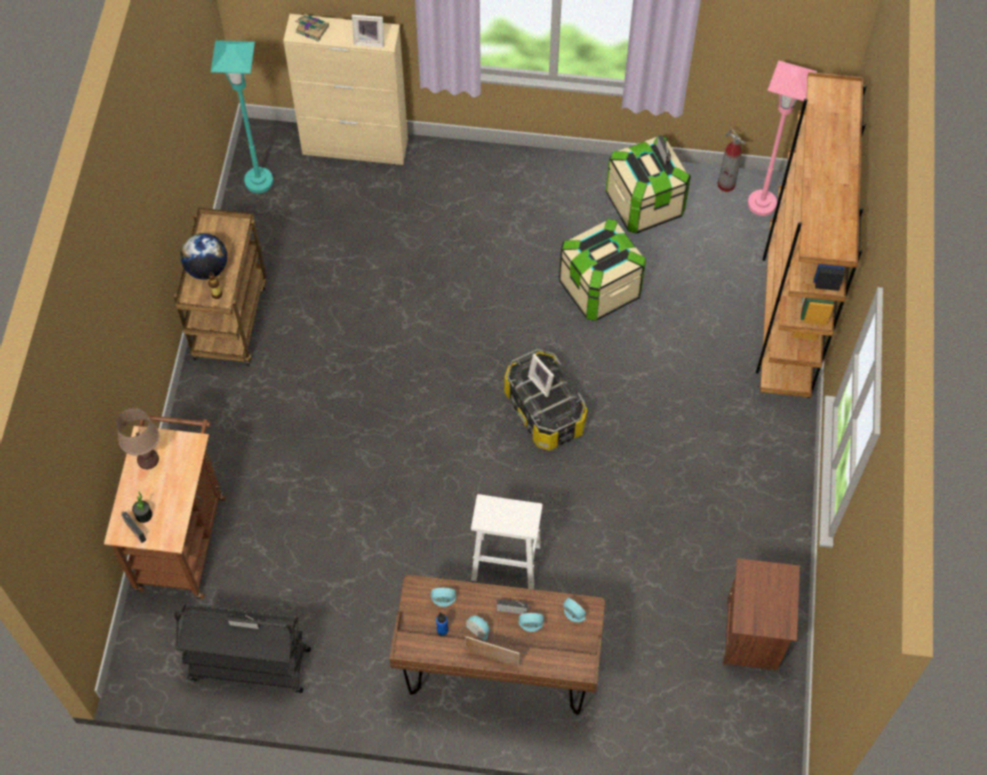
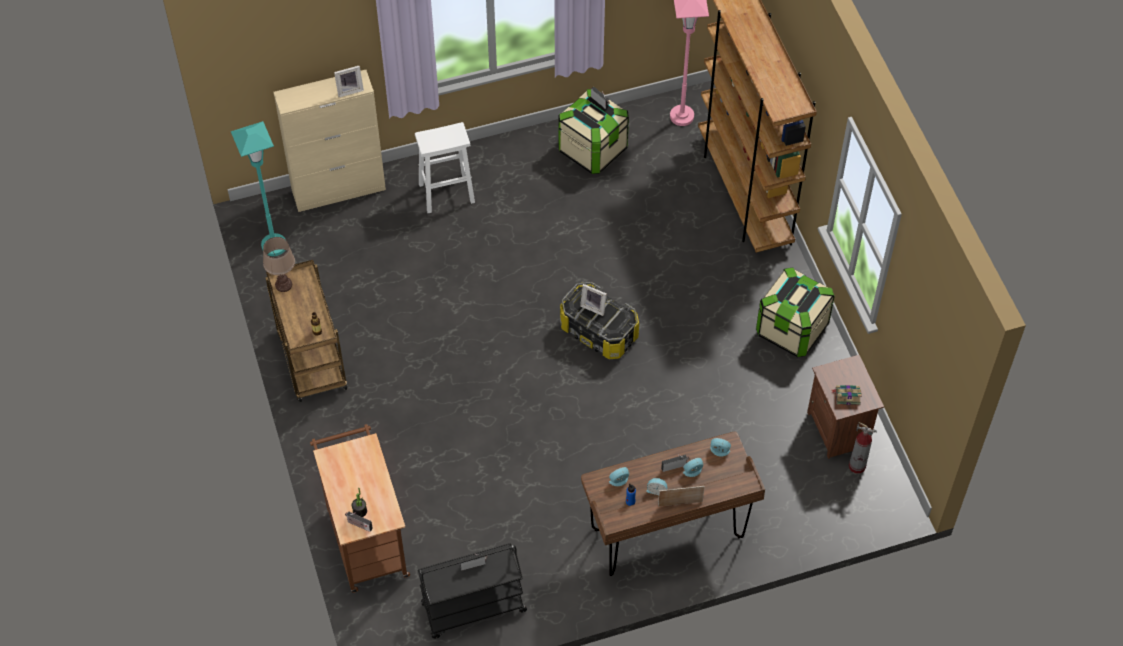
camera: 25 degrees left, 5 degrees down
(148, 459) = (339, 470): brown table lamp -> brown table lamp (283, 284)
(207, 268) = (298, 315): globe -> none
(311, 29) = (298, 97): book -> book (847, 396)
(507, 562) = (630, 452): white stool -> white stool (447, 193)
(599, 288) = (592, 225): storage box -> storage box (791, 329)
(726, 184) = (647, 112): fire extinguisher -> fire extinguisher (857, 466)

